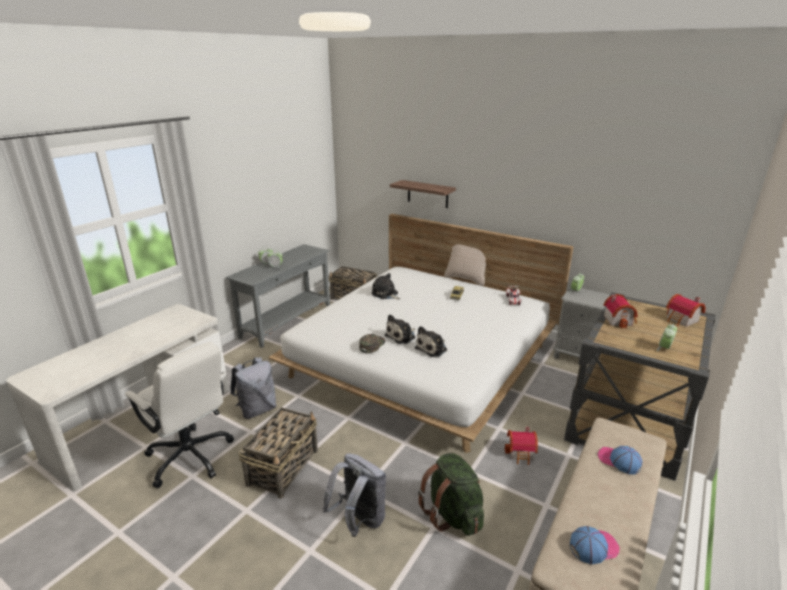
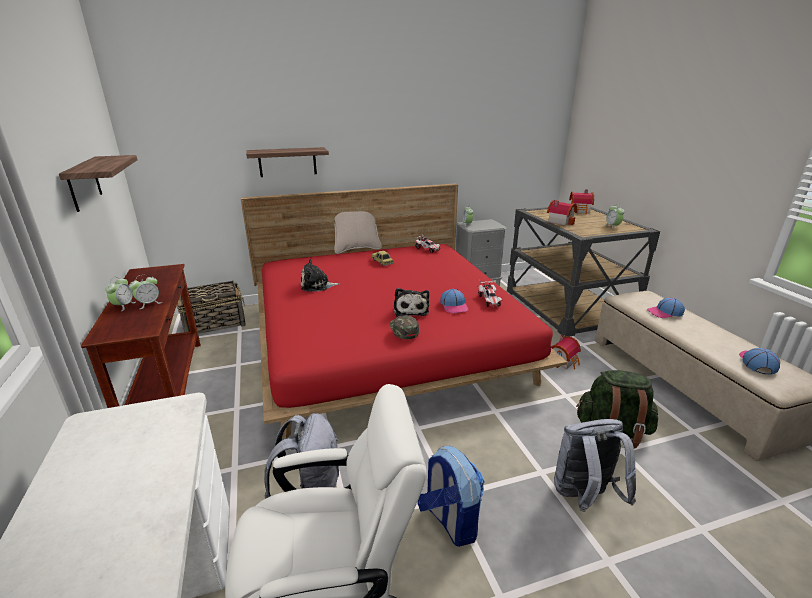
camera: 50 degrees left, 0 degrees up
(275, 190) = (84, 183): none -> shelf
(284, 467) = (449, 521): basket -> backpack
(287, 321) = (166, 386): grey console table -> brown console table
(422, 360) = (386, 341): white bed -> red bed
(432, 348) = (454, 306): plush toy -> cap
(464, 359) = (489, 301): none -> toy car

